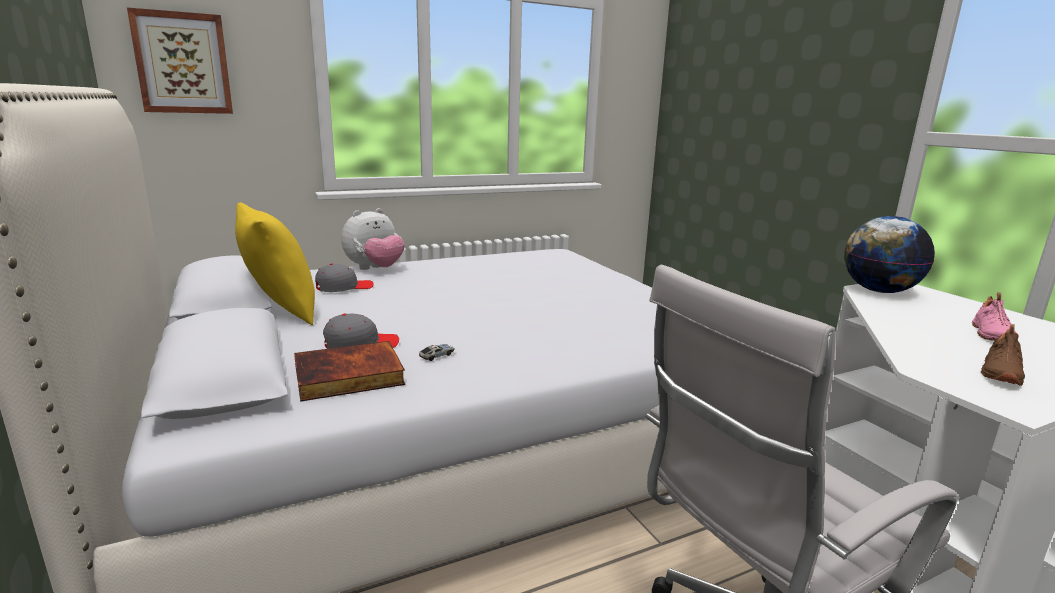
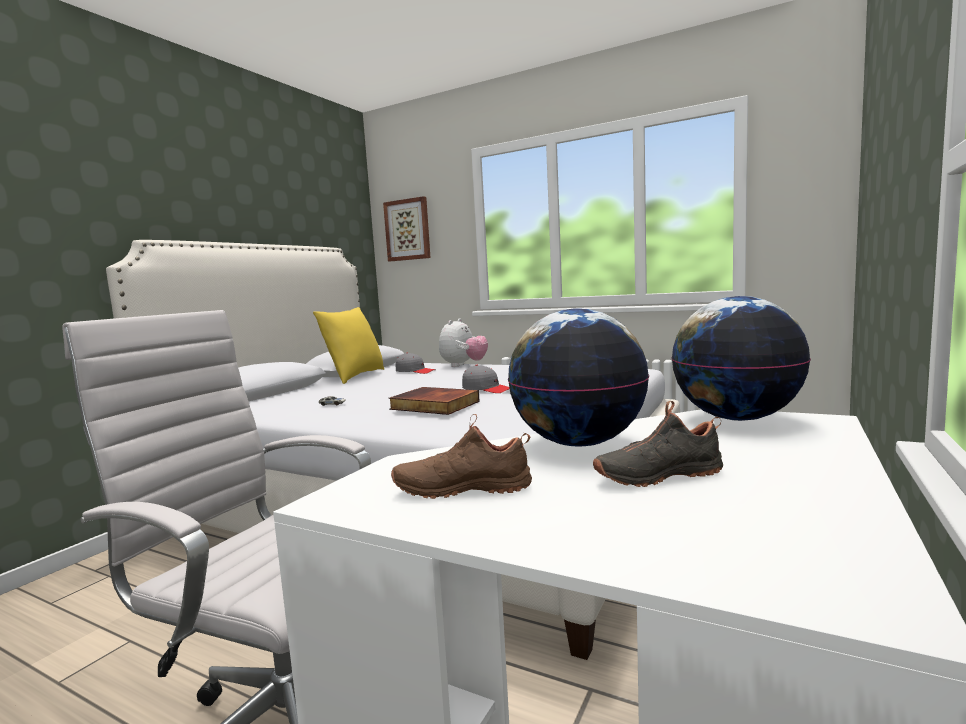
camera: 55 degrees right, 10 degrees down
(348, 376) = (279, 403): book -> book (433, 405)
(361, 344) = (328, 394): grey cap -> grey cap (486, 389)
(375, 269) = (463, 365): plush toy -> plush toy turned 75 degrees counterclockwise
(908, 327) = (579, 443): none -> globe
(990, 334) = (657, 475): pink shoe -> black shoe

